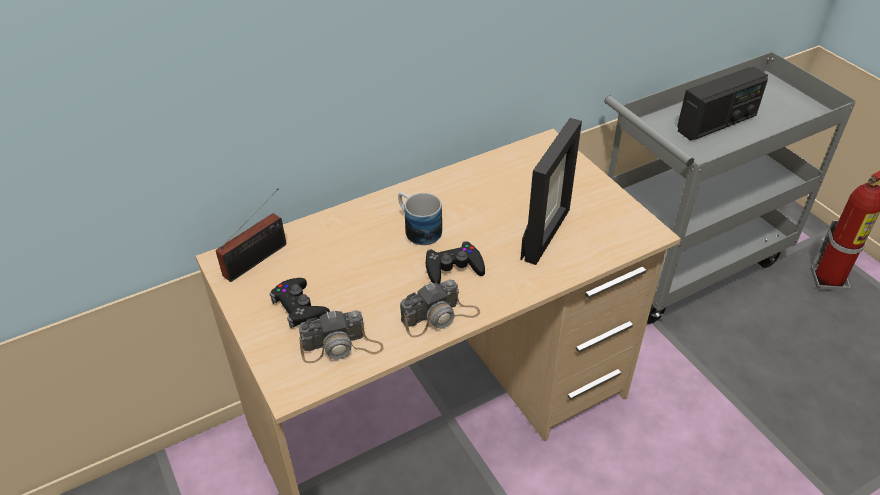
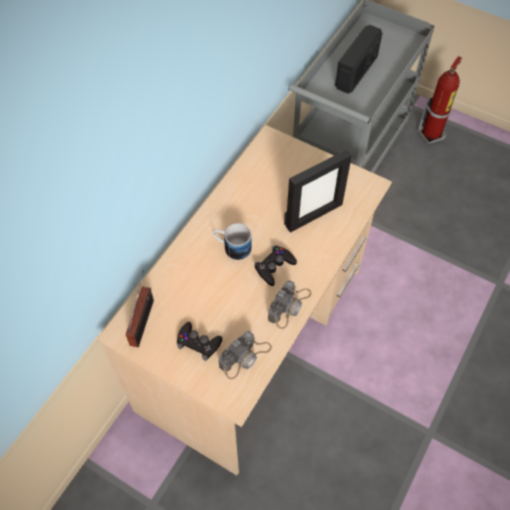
camera: 30 degrees left, 15 degrees up
(545, 234) = (313, 214): picture frame -> picture frame turned 60 degrees clockwise

